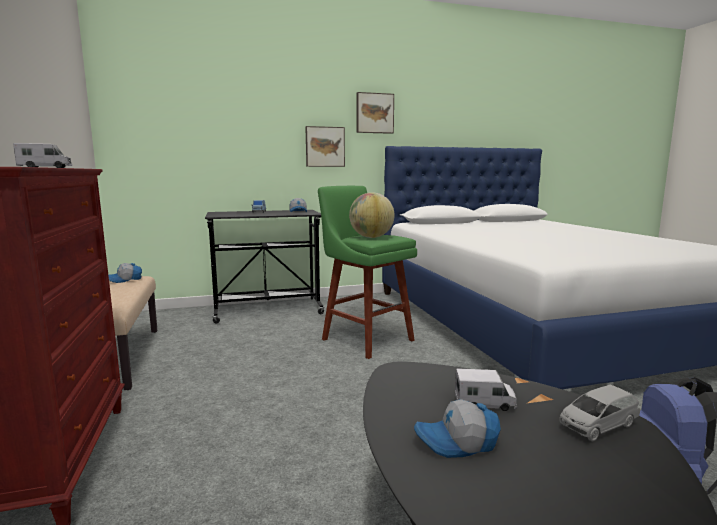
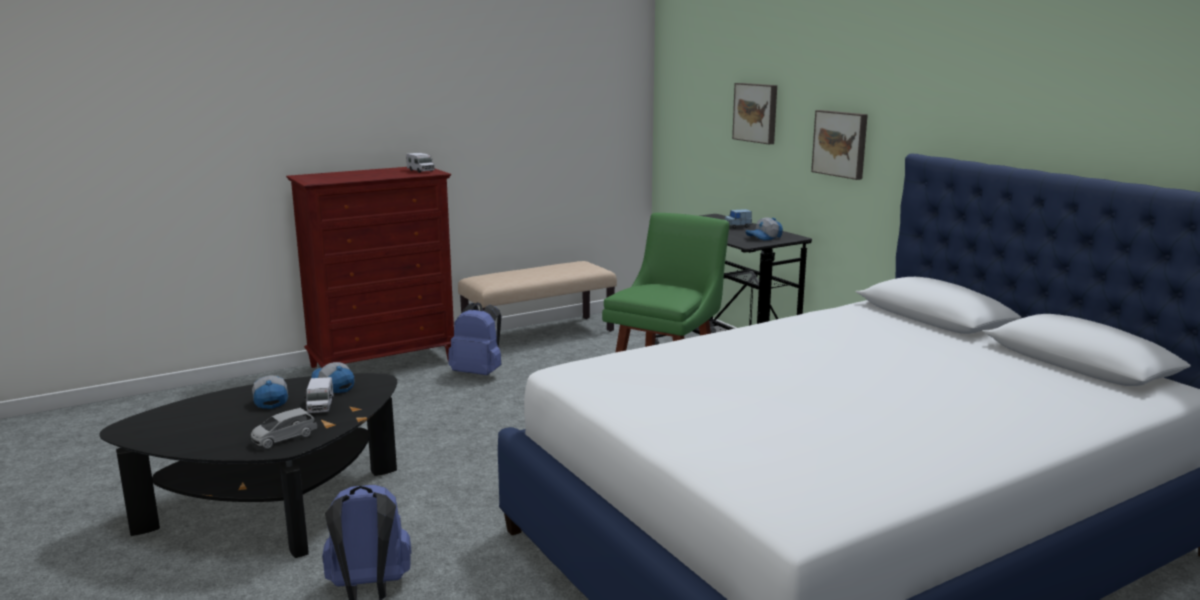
camera: 75 degrees right, 5 degrees up
(123, 280) = (576, 267): cap -> cap (332, 386)
(180, 397) = (479, 373): none -> blue backpack
(371, 237) = (653, 290): globe -> none
(374, 113) = (914, 91): picture -> picture (756, 112)
(597, 425) = (284, 438): grey toy car -> grey toy car turned 90 degrees counterclockwise

